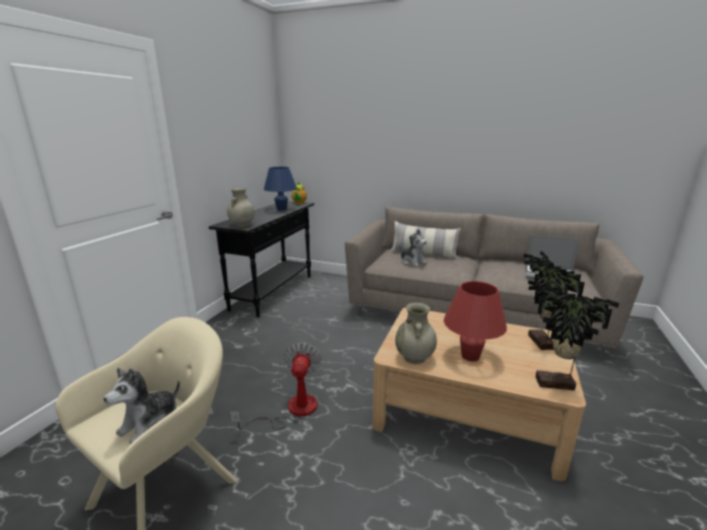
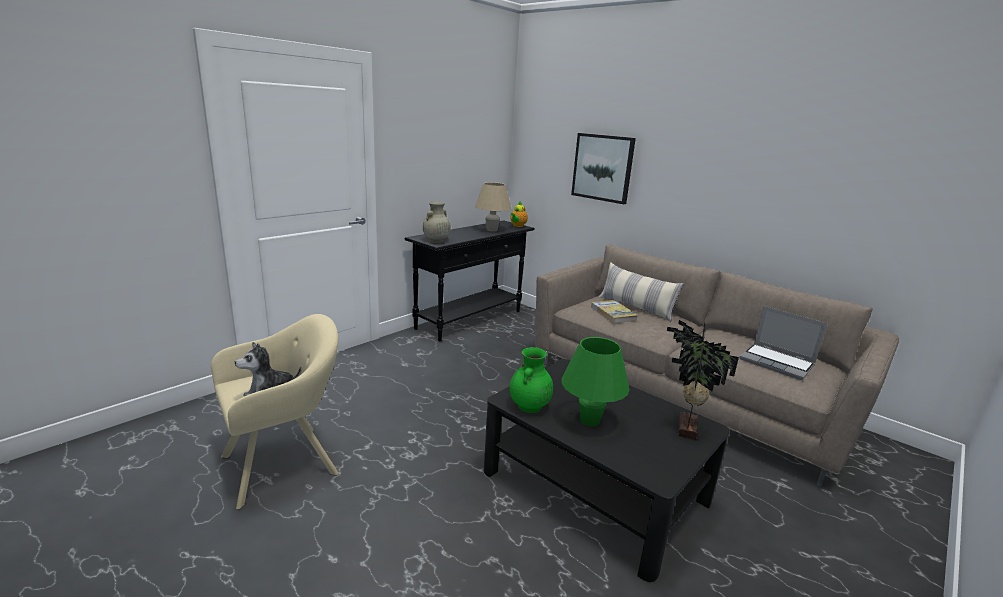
camera: 20 degrees right, 0 degrees up
(281, 209) = (492, 230): blue table lamp -> beige table lamp
(292, 410) = (418, 434): fan -> none
(369, 144) = (602, 167): none -> picture
(412, 262) = (613, 313): plush toy -> book
(414, 358) = (529, 407): beige vase -> green vase
(467, 410) = (594, 486): beige coffee table -> black coffee table
(470, 356) = (590, 420): red table lamp -> green table lamp
(556, 385) = (658, 471): potted plant -> none

